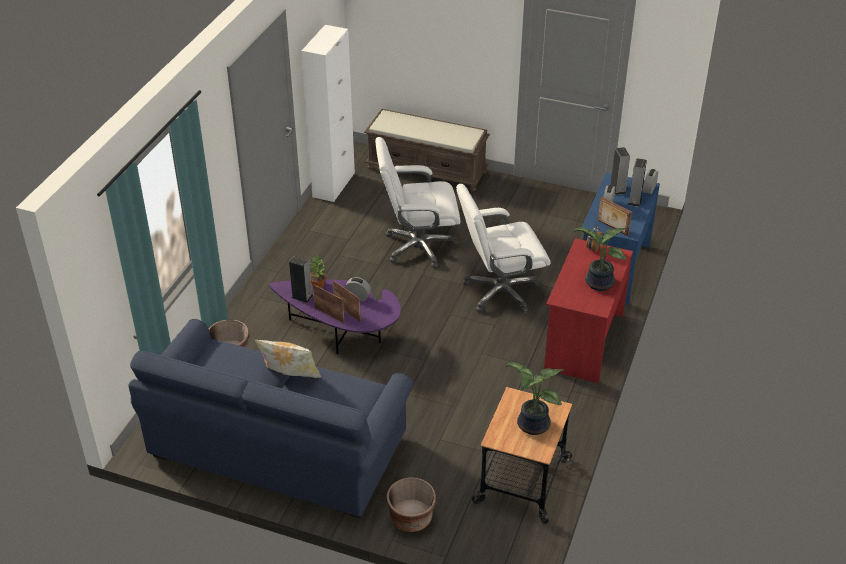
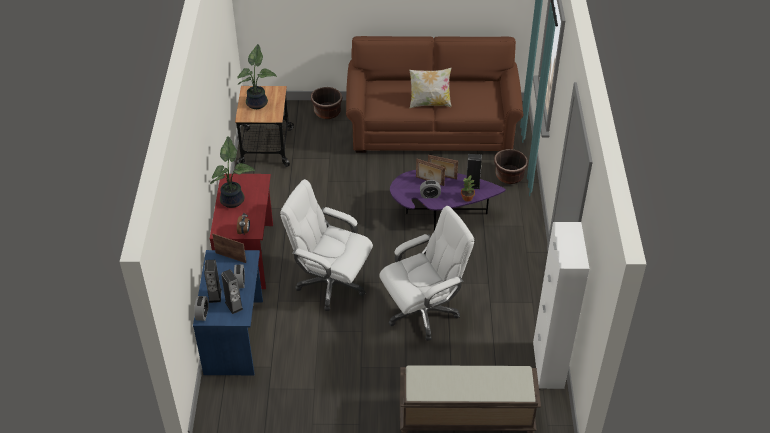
camera: 160 degrees right, 5 degrees up
(278, 446) = (432, 129): blue sofa -> brown sofa
(500, 292) = (330, 283): white office chair -> white office chair turned 120 degrees counterclockwise

